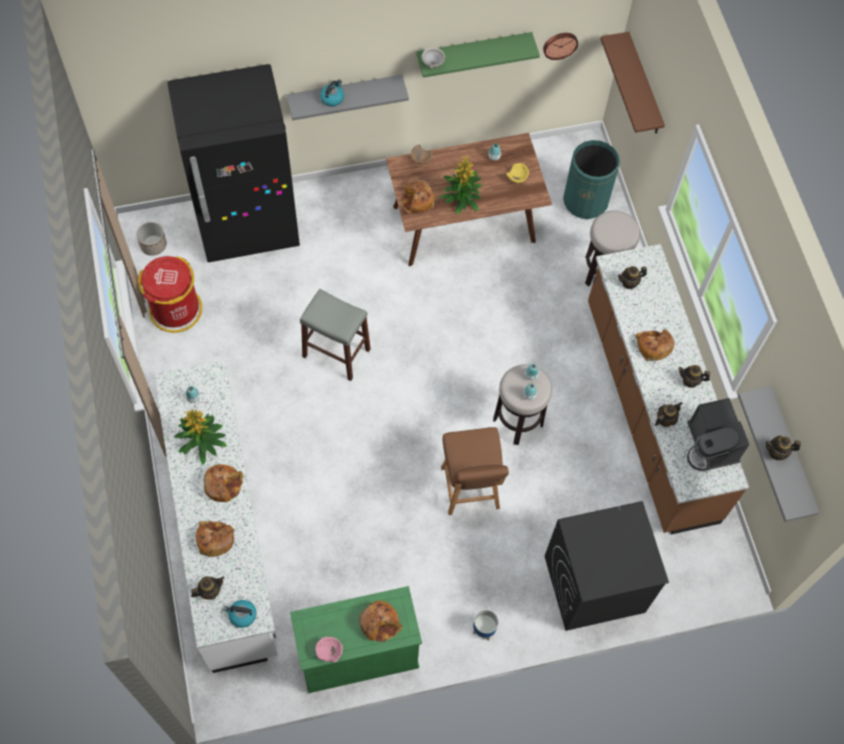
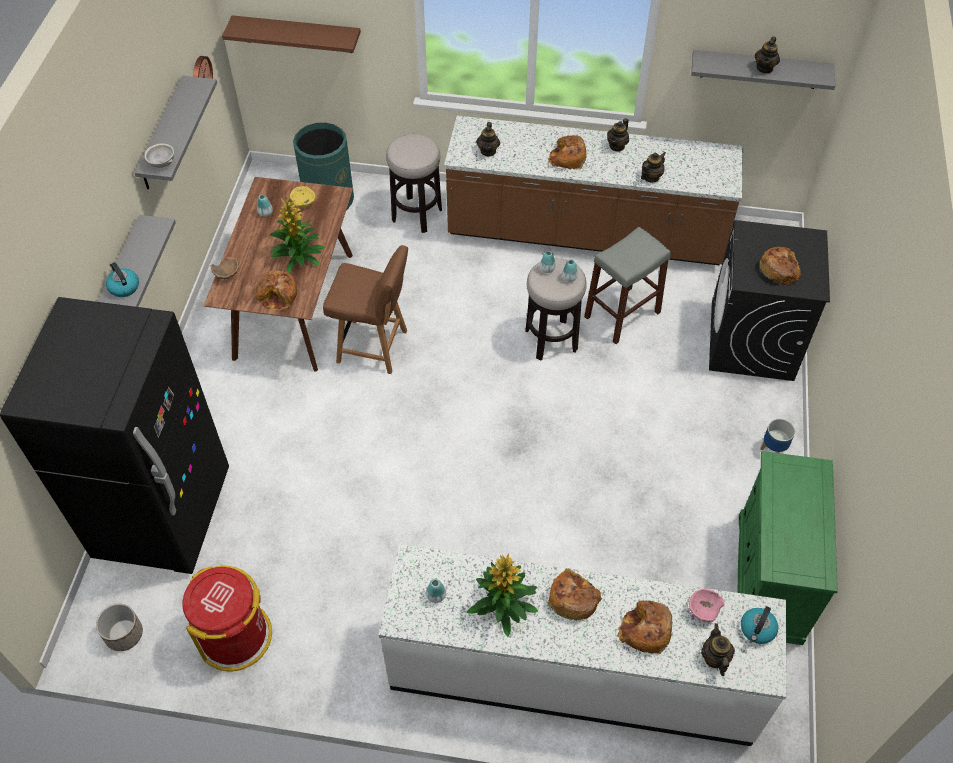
camera: 65 degrees left, 10 degrees down
(330, 651) = (821, 553): pink bowl -> pink bowl (703, 610)
(336, 353) = (389, 477): grey stool -> grey stool (622, 315)
(380, 622) = (798, 492): bread -> bread (780, 270)
(470, 489) = (611, 407): brown chair -> brown chair (374, 347)
(473, 50) = (163, 135): green shelf -> grey shelf
(665, 419) = (651, 177): teapot -> teapot turned 60 degrees clockwise
(710, 445) = (691, 156): coffee machine -> none

